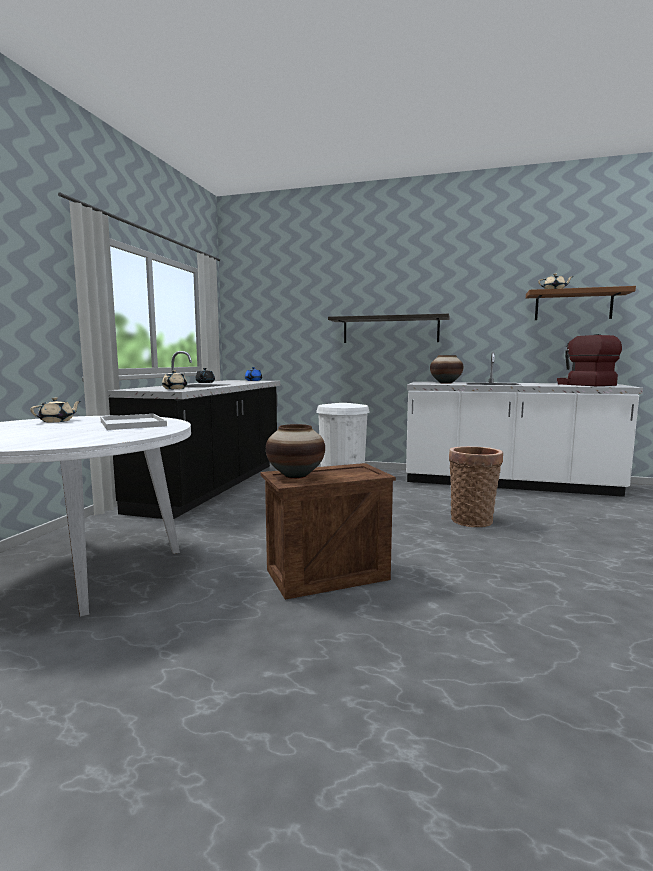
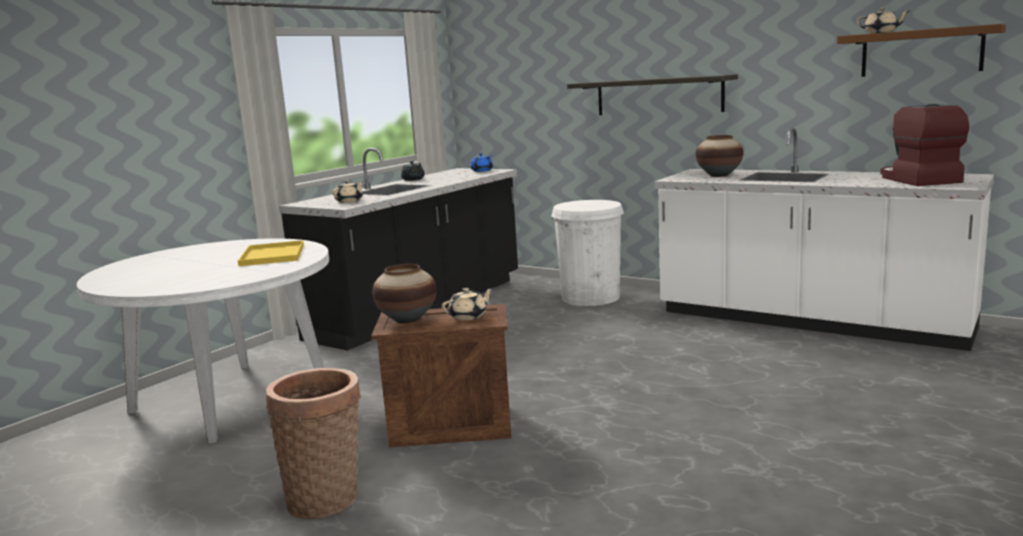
camera: 20 degrees right, 5 degrees up
(57, 421) = (213, 249): beige teapot -> beige teapot (469, 316)
(131, 423) = (272, 255): white tray -> yellow tray
(472, 519) = (690, 373): basket -> basket (327, 498)

